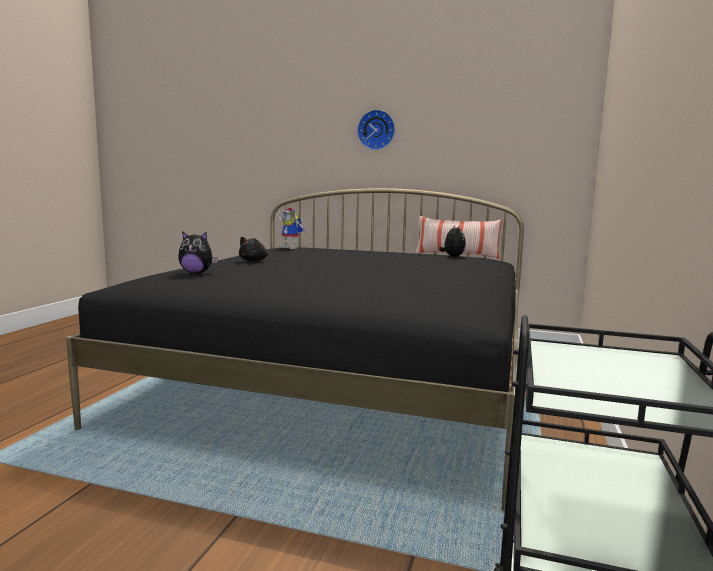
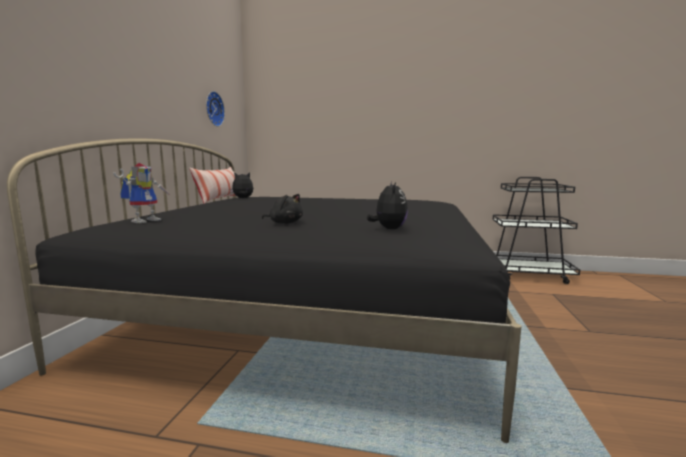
camera: 95 degrees left, 0 degrees up
(376, 130) = (132, 68): wall clock -> wall clock (213, 109)

